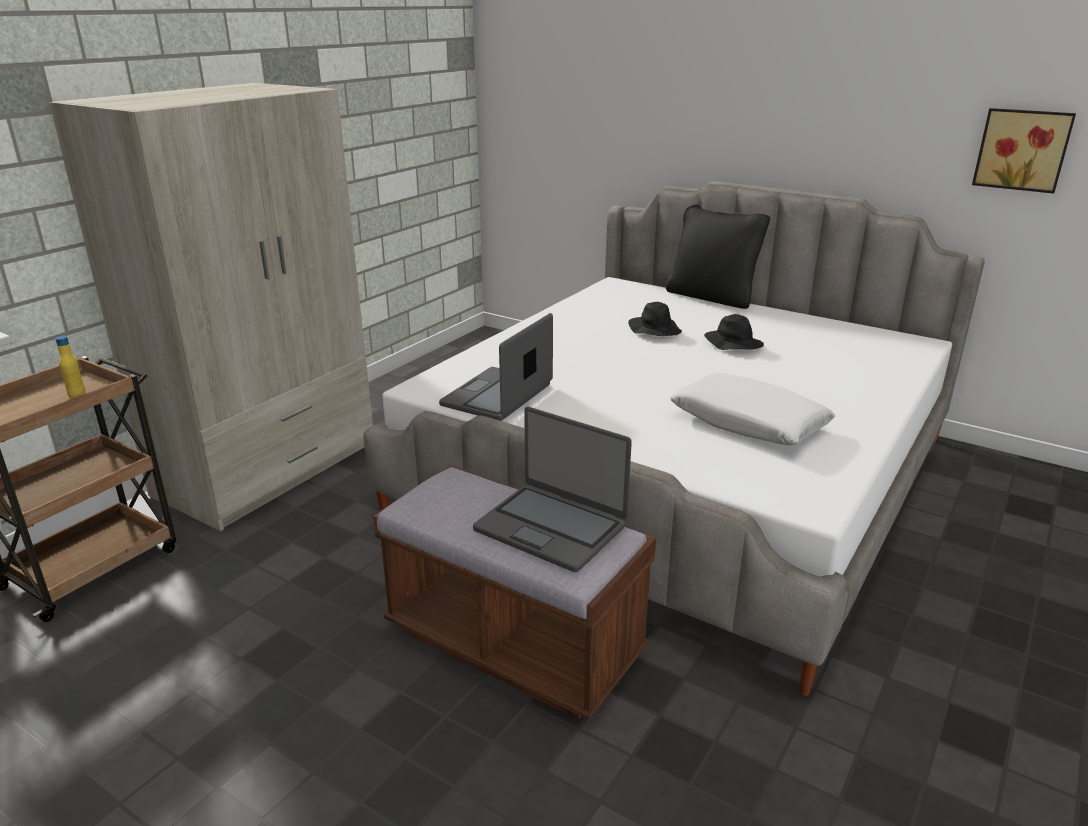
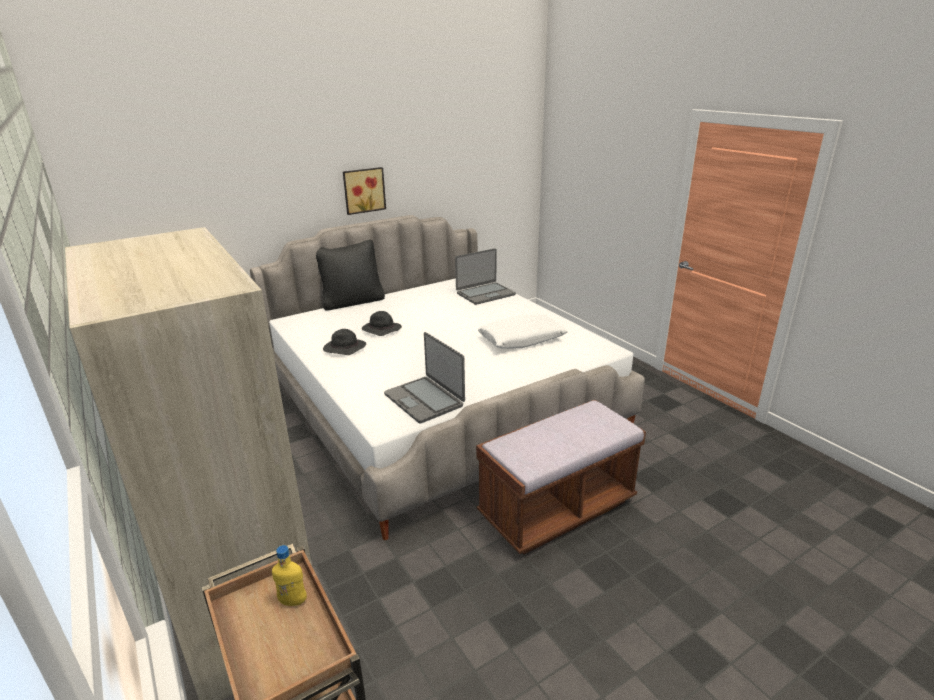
camera: 65 degrees left, 0 degrees up
(551, 527) = (579, 423): laptop -> laptop (485, 294)
(732, 344) = (425, 316): black hat -> black hat (344, 349)
(1022, 149) = (471, 171): picture -> picture (363, 190)

